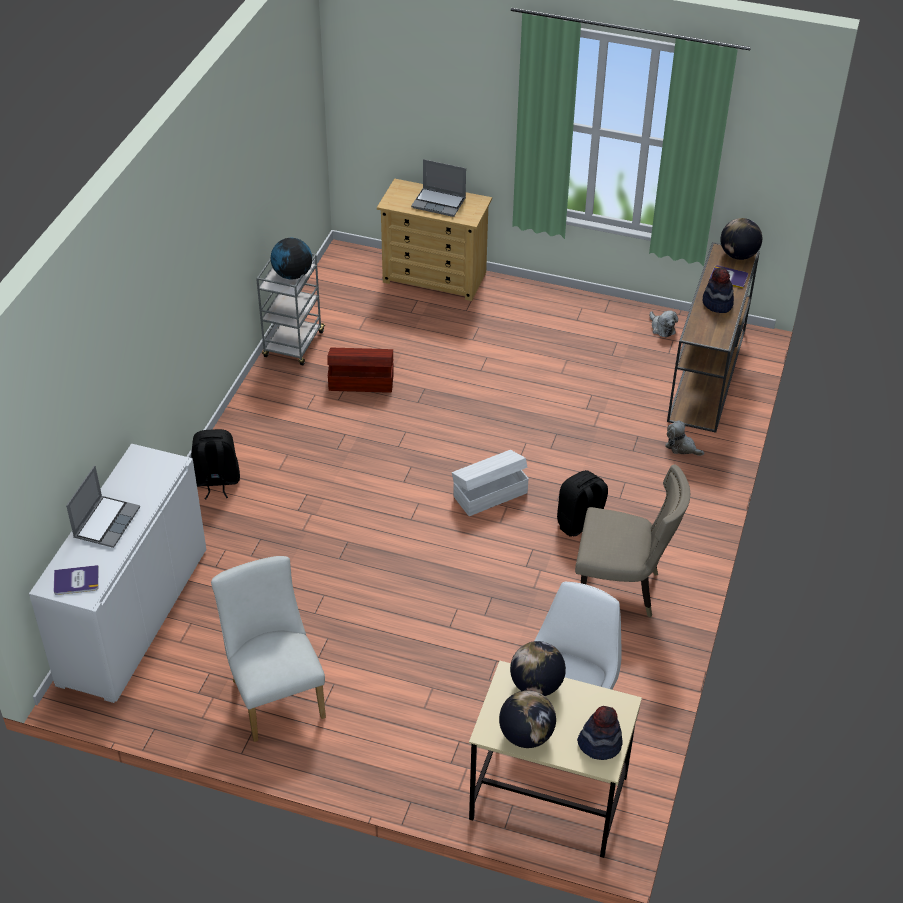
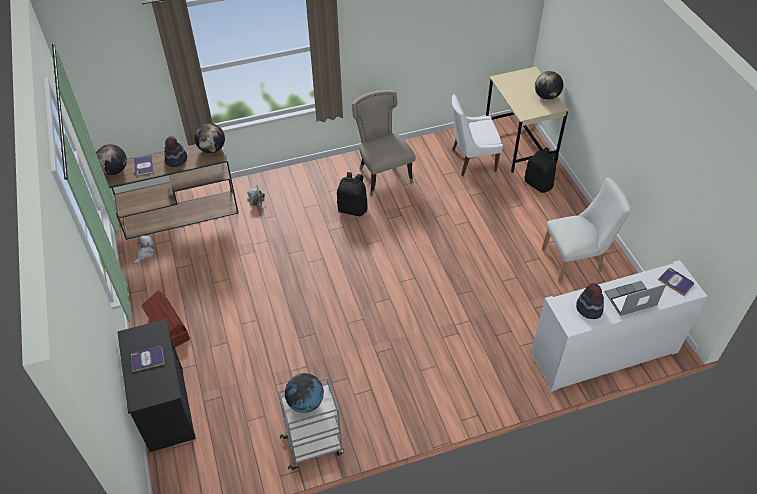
camera: 125 degrees left, 5 degrees up
(216, 481) = (477, 391): black backpack -> black backpack (539, 184)
(275, 694) = (576, 260): white chair -> white chair turned 135 degrees counterclockwise
(360, 381) = (319, 377): brown storage box -> brown storage box (168, 328)
(435, 277) = (166, 407): beige dresser -> black dresser
(439, 203) = (147, 359): laptop -> book
(489, 494) = (364, 256): white storage box -> none
(536, 685) = (520, 105): globe -> globe (212, 149)
(599, 744) = (525, 77): hat -> hat (588, 309)

